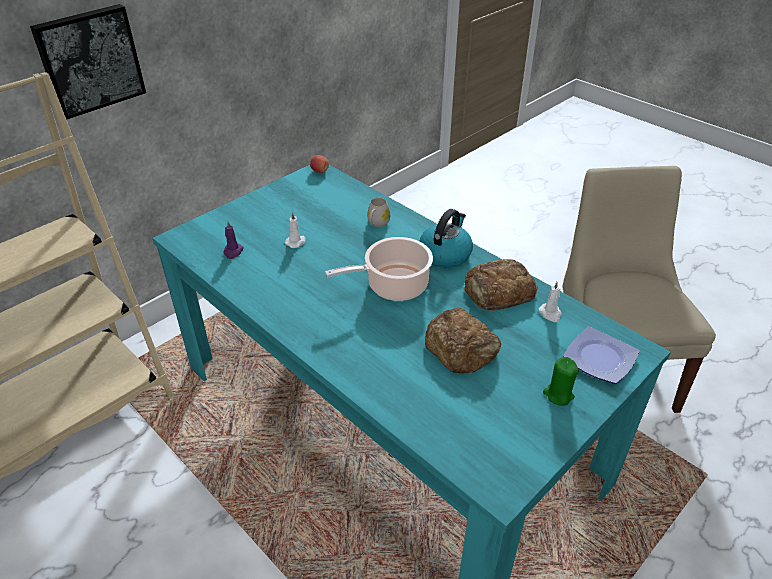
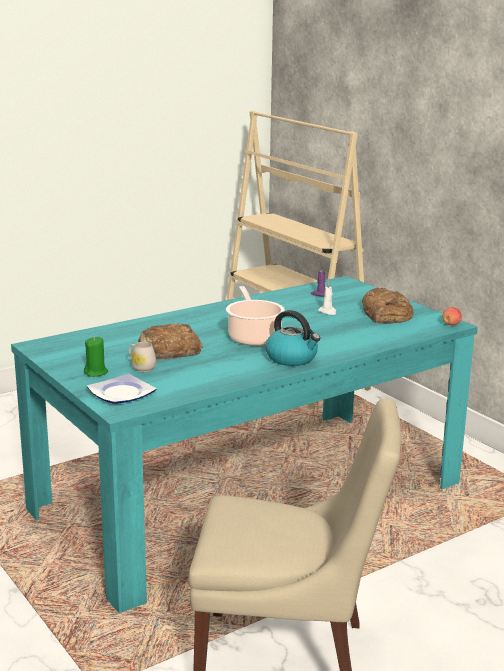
camera: 100 degrees right, 20 degrees down
(89, 60) = (428, 156): picture -> none
(377, 223) = (350, 339): white mug -> white mug (141, 367)
(498, 291) = (228, 370): bread -> bread (386, 314)
(550, 314) = (187, 385): white candle -> none

